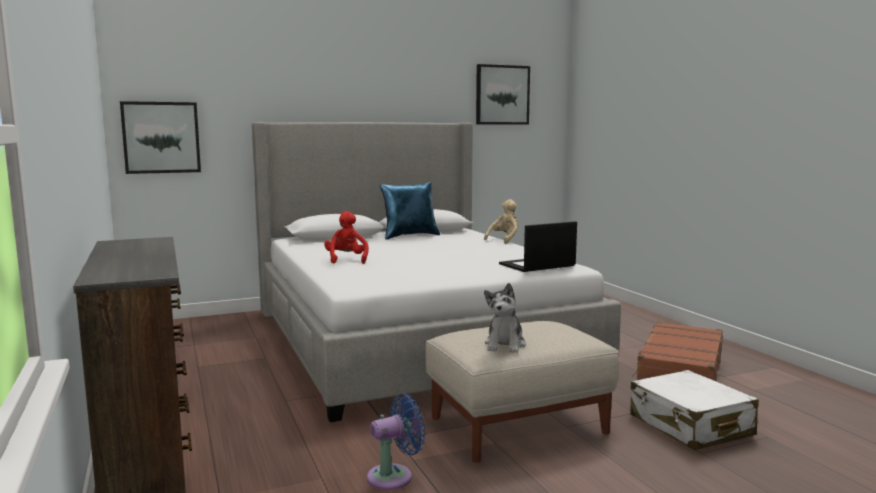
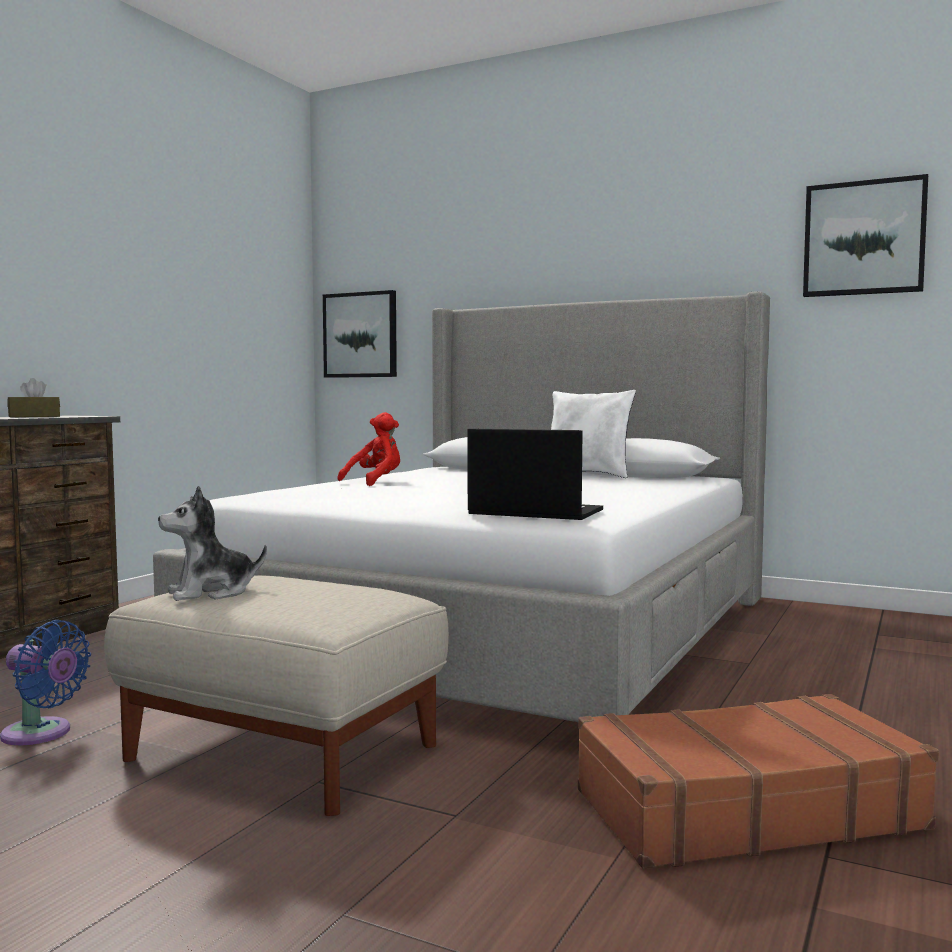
camera: 50 degrees right, 5 degrees down
(134, 248) = (34, 416): none -> brown tissue box
(410, 236) = (588, 476): blue pillow -> white pillow
(504, 240) = (687, 491): beige plush toy -> none
(690, 426) = (467, 876): white suitcase -> none

